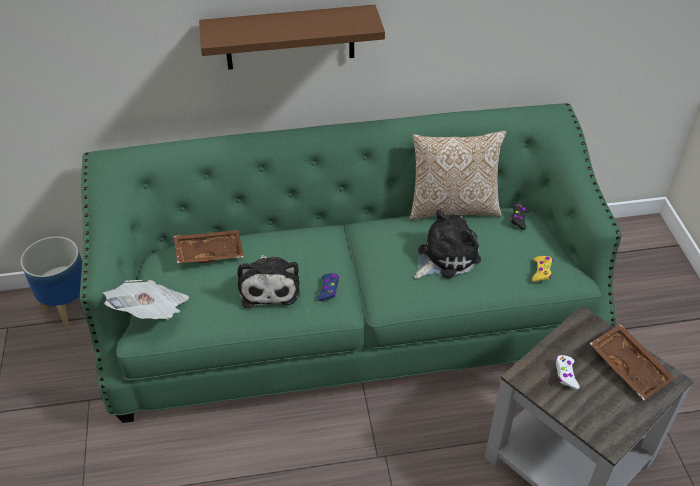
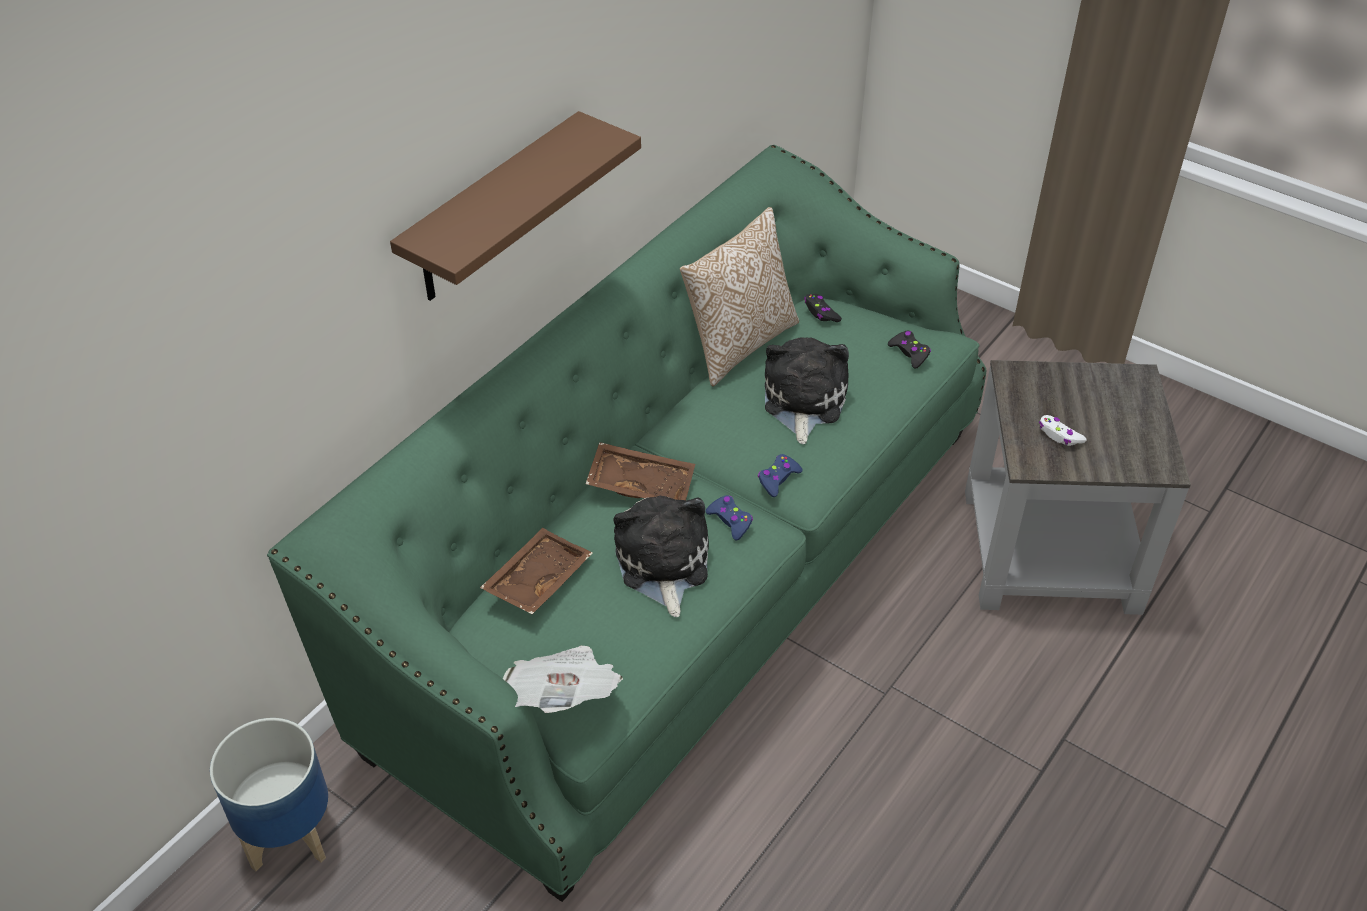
camera: 45 degrees left, 0 degrees up
(269, 286) = (662, 565): plush toy -> plush toy turned 135 degrees counterclockwise
(380, 286) = (778, 479): none -> blue game controller
(541, 271) = (909, 353): yellow game controller -> black game controller
(630, 367) = (1098, 389): brown tray -> brown tray (641, 483)

